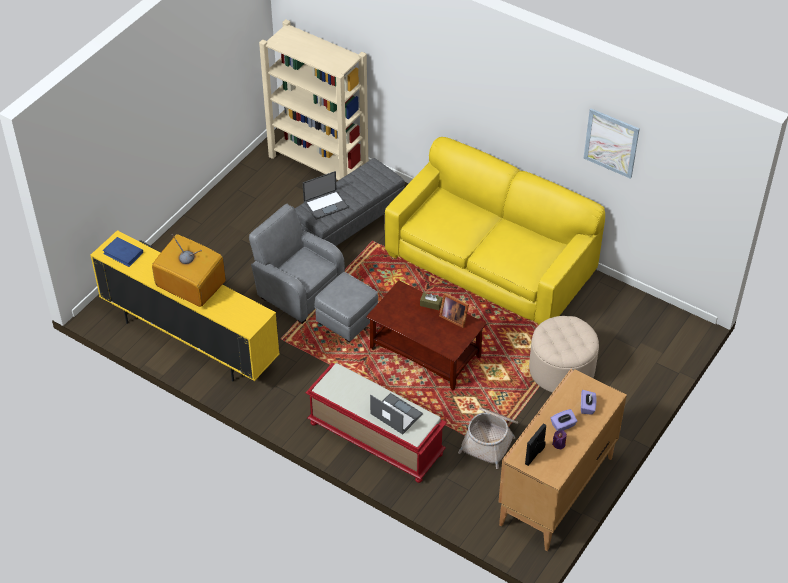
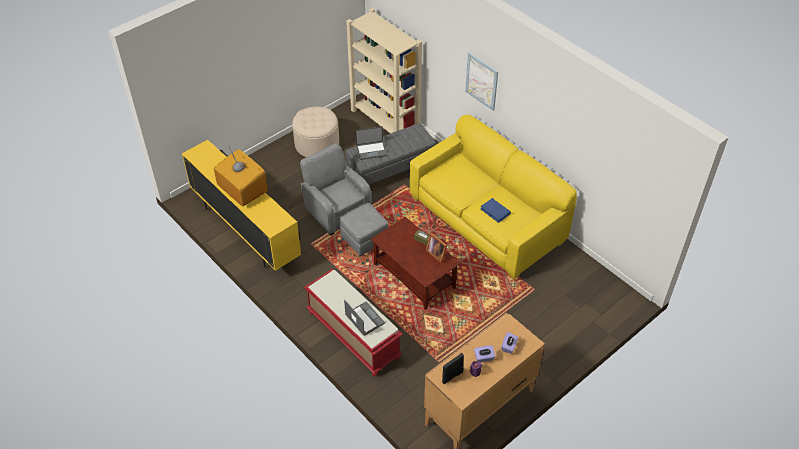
camera: 15 degrees right, 0 degrees up
(123, 253) = (205, 157): blue book -> blue book (495, 211)
(490, 439) = (441, 354): basket -> none
(561, 369) = (515, 311): beige ottoman -> beige ottoman (317, 144)
(611, 143) = (586, 139): picture -> picture (481, 81)

